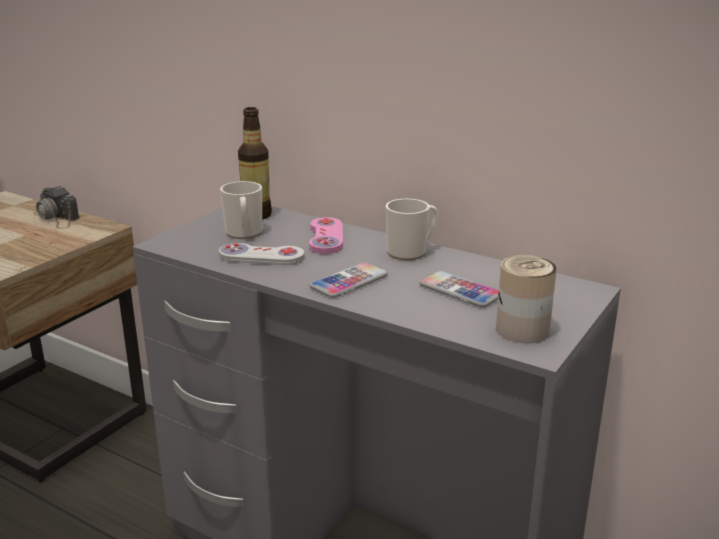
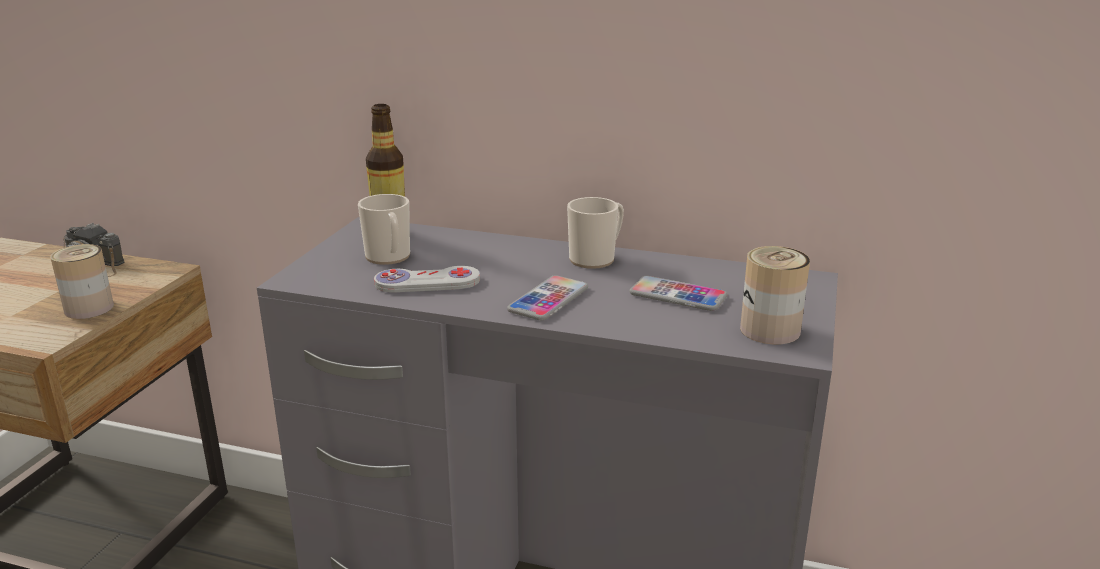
camera: 15 degrees left, 0 degrees up
(38, 250) = (89, 308): none -> can
(326, 237) = (489, 252): pink game controller -> none

